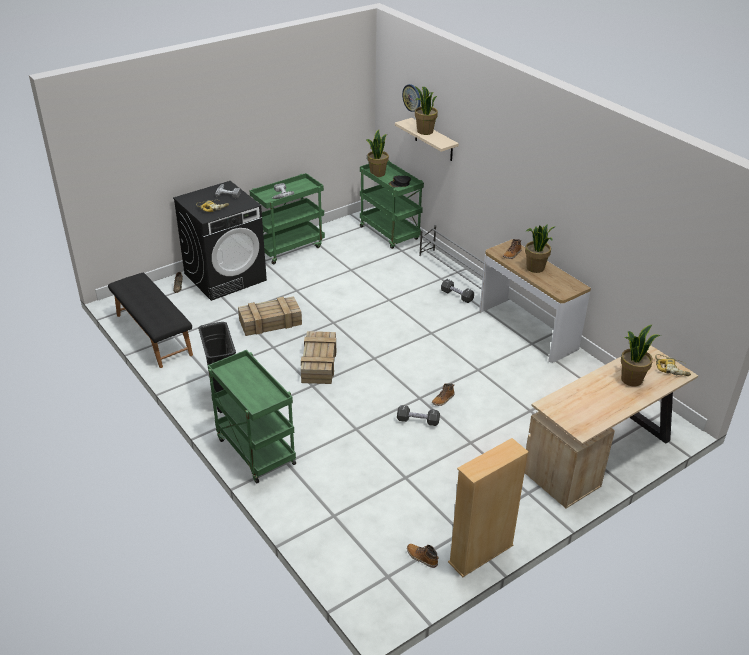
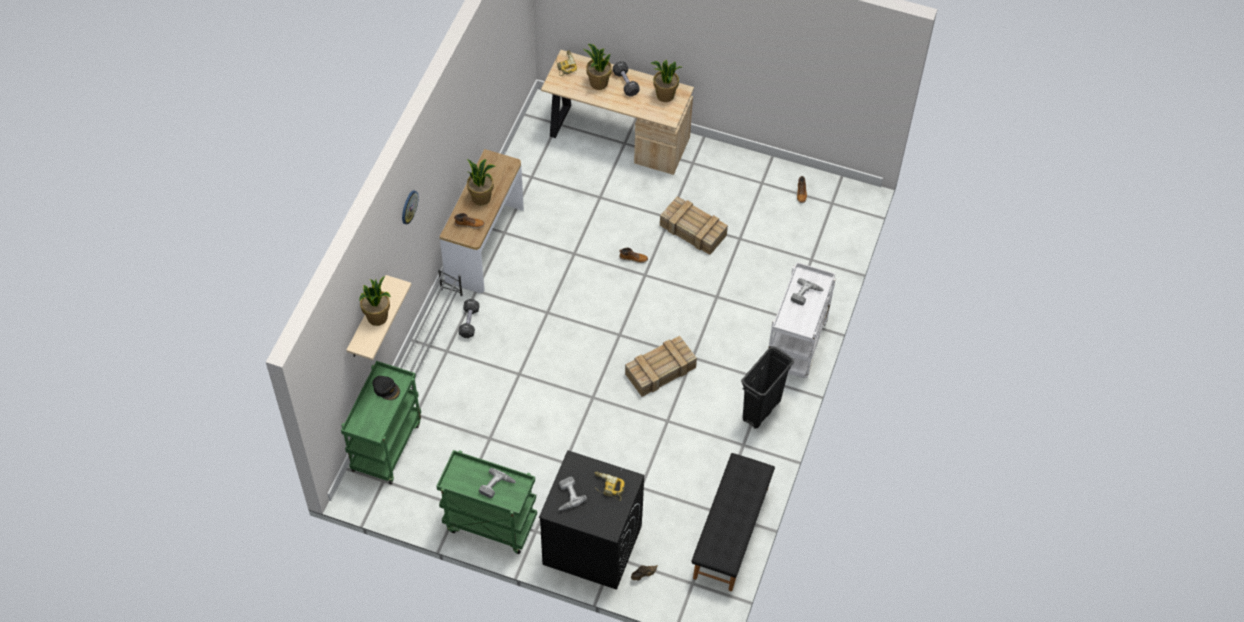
camera: 125 degrees left, 20 degrees up
(254, 391) = (806, 295): none -> power drill
(254, 450) = (796, 347): green cart -> white cart
(271, 322) = (632, 448): crate -> crate (692, 230)
(377, 173) = (376, 424): potted plant -> potted plant (665, 95)
(412, 98) = (342, 336): wall clock -> wall clock (409, 207)
(418, 421) = (673, 262): black dumbbell -> black dumbbell (625, 83)
(481, 554) = (770, 164): beige bookcase -> none

